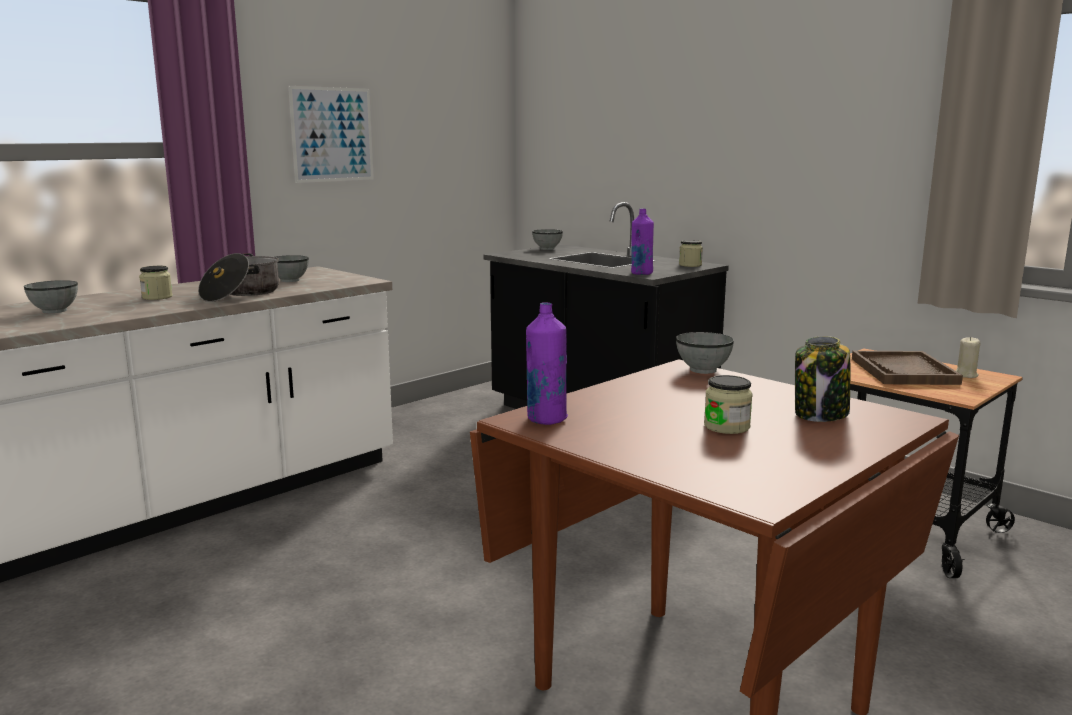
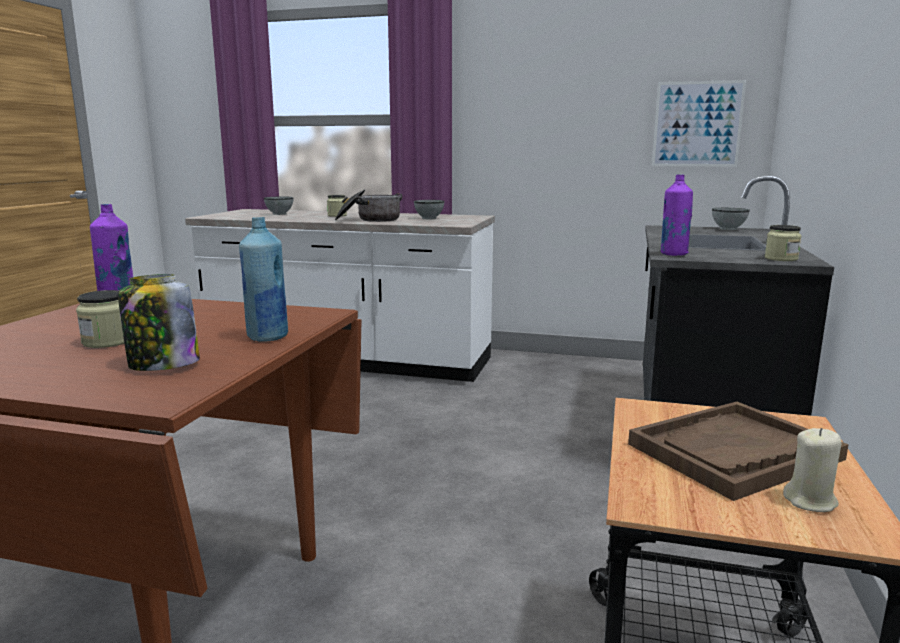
camera: 60 degrees right, 0 degrees up
(332, 134) = (539, 107): picture -> picture (697, 124)
(703, 369) = (317, 318): grey bowl -> none
(754, 386) = (267, 337): none -> blue bottle

